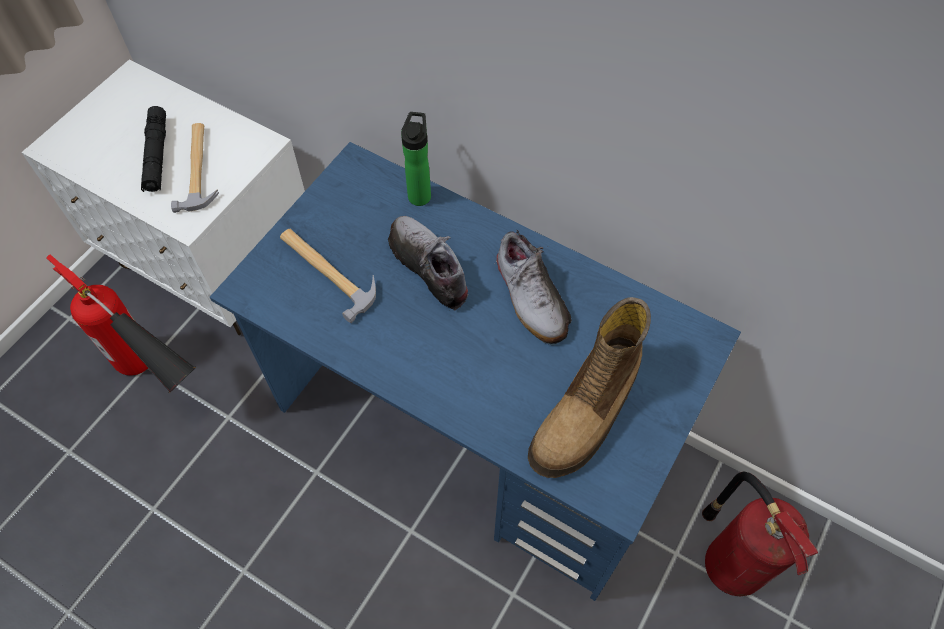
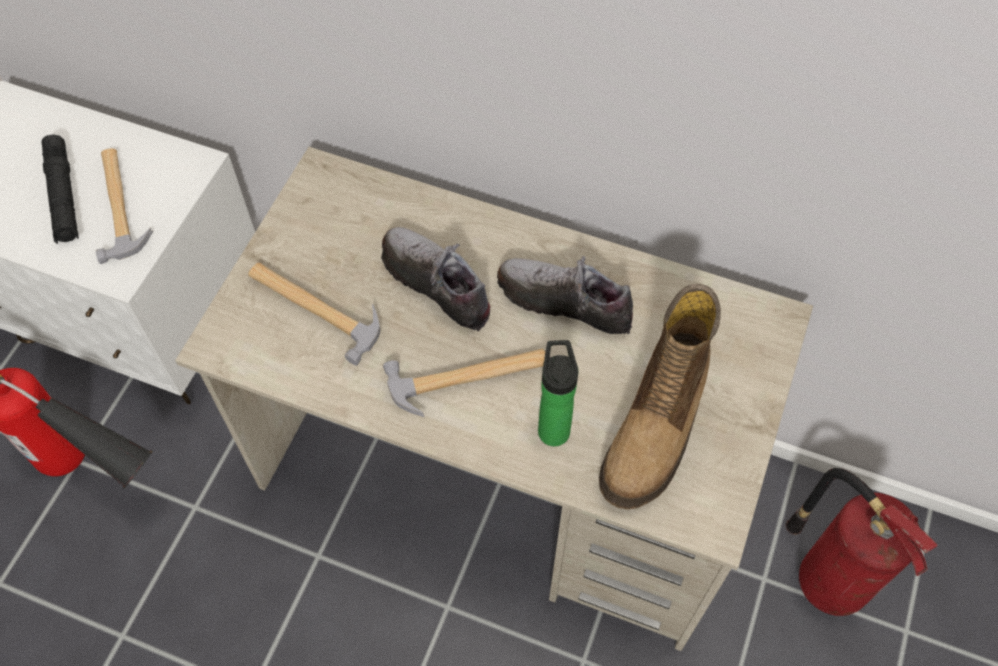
camera: 10 degrees left, 0 degrees up
(420, 194) = (407, 198): bottle -> bottle (553, 427)
(439, 348) = (468, 378): none -> hammer
(474, 432) = (501, 476): blue desk -> beige desk
(530, 297) = (564, 302): shoe -> shoe turned 150 degrees clockwise

